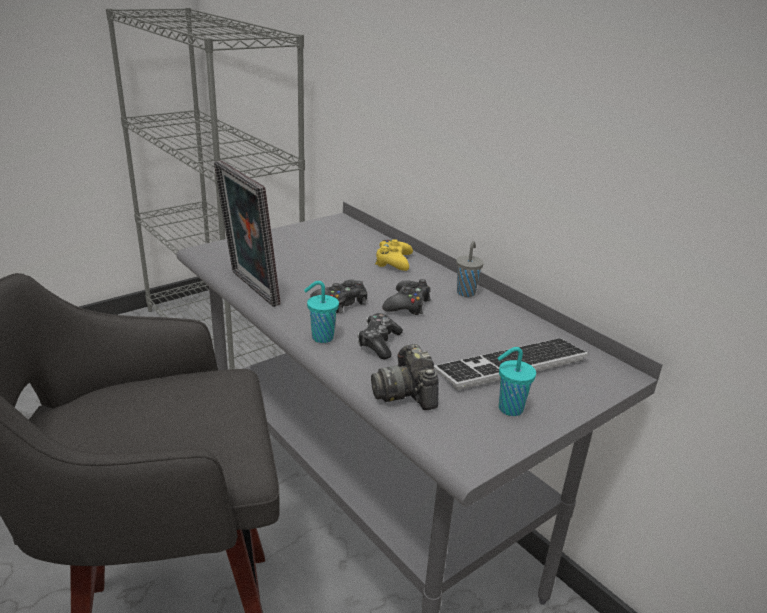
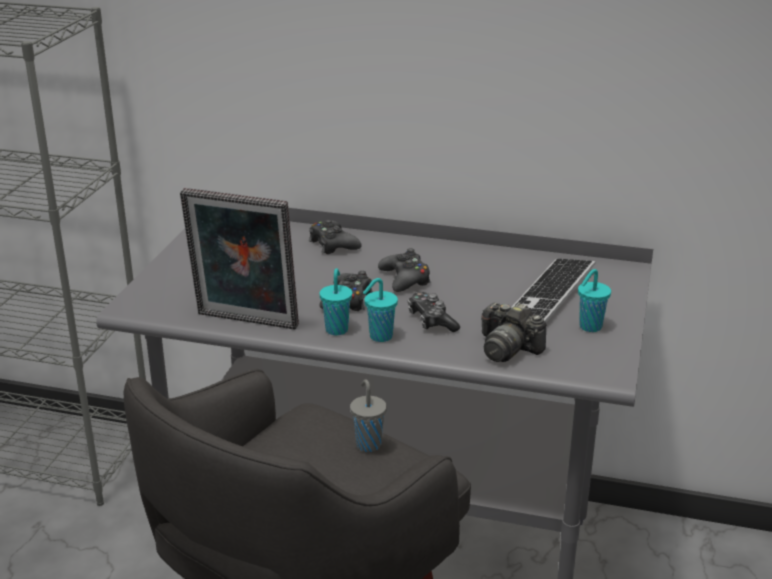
camera: 35 degrees left, 0 degrees up
(301, 319) = (337, 329): none -> turquoise cup
(393, 262) = (333, 244): yellow game controller -> black game controller
(466, 292) = (435, 249): grey cup -> grey cup (368, 444)

